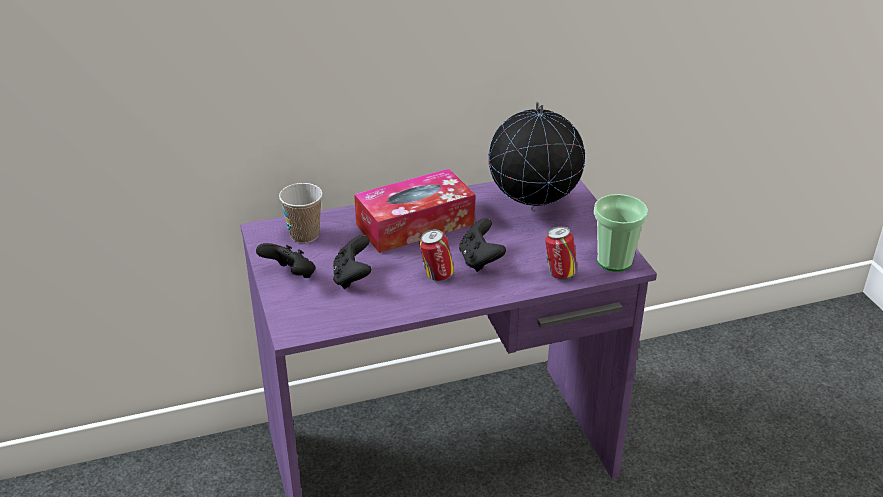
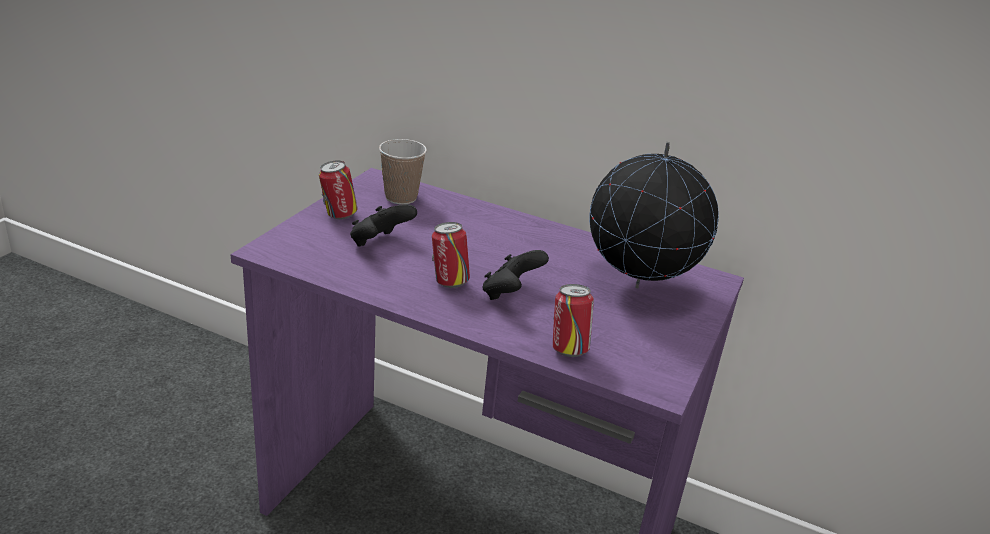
camera: 40 degrees right, 5 degrees down
(290, 275) = (338, 215): black game controller -> can
(415, 224) = (503, 238): tissue box -> none
(614, 261) = (649, 375): cup -> none

